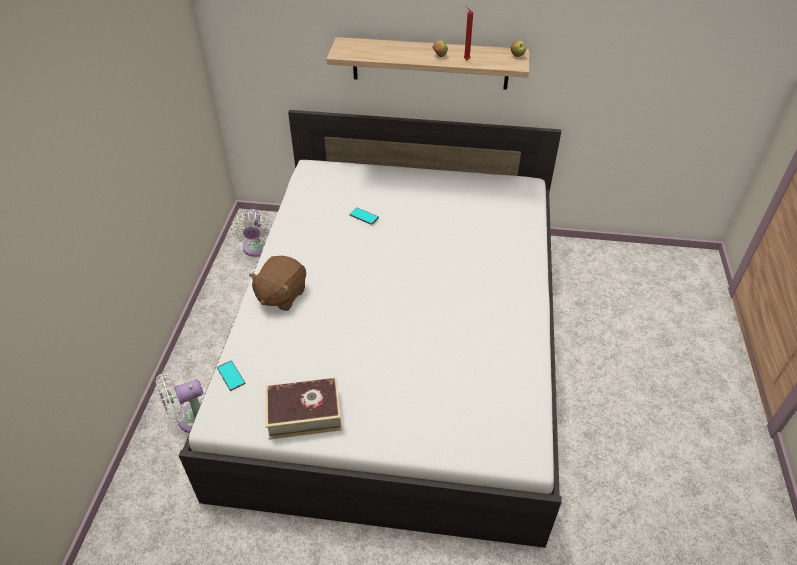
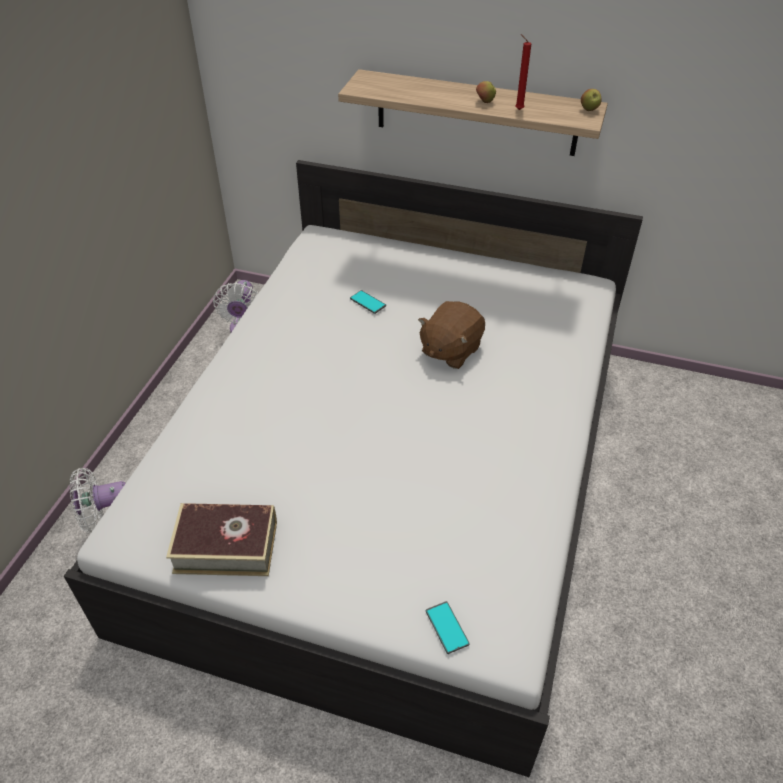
camera: 10 degrees right, 0 degrees up
(231, 376) = (149, 483): phone -> phone (446, 627)
(281, 295) = (239, 389): brown plush toy -> brown plush toy (450, 350)

